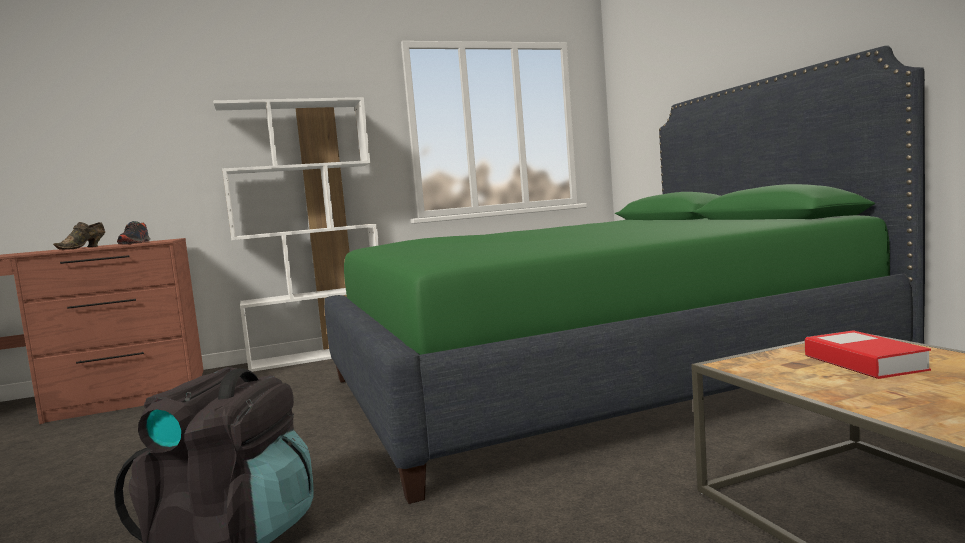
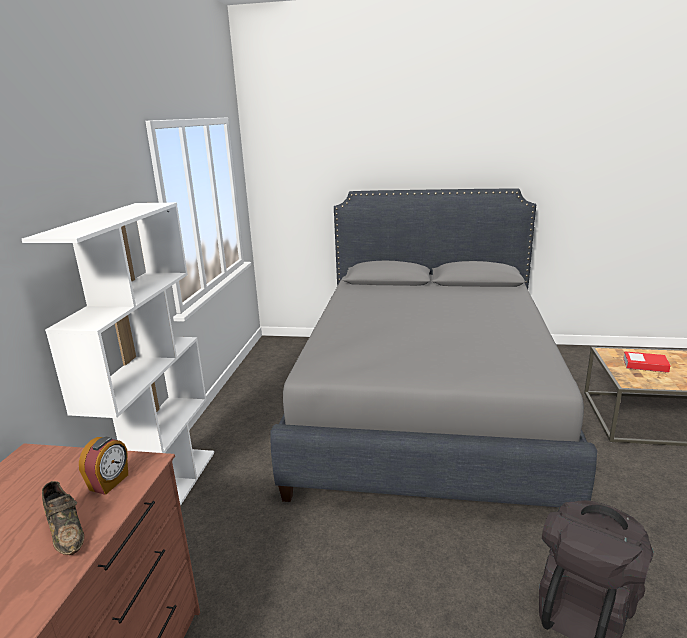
camera: 60 degrees left, 15 degrees up
(135, 243) = (109, 482): shoe -> alarm clock
(595, 378) = (427, 405): green bed -> grey bed

